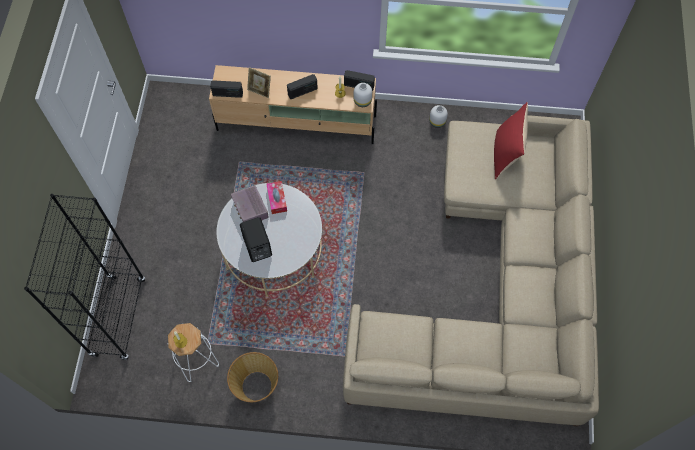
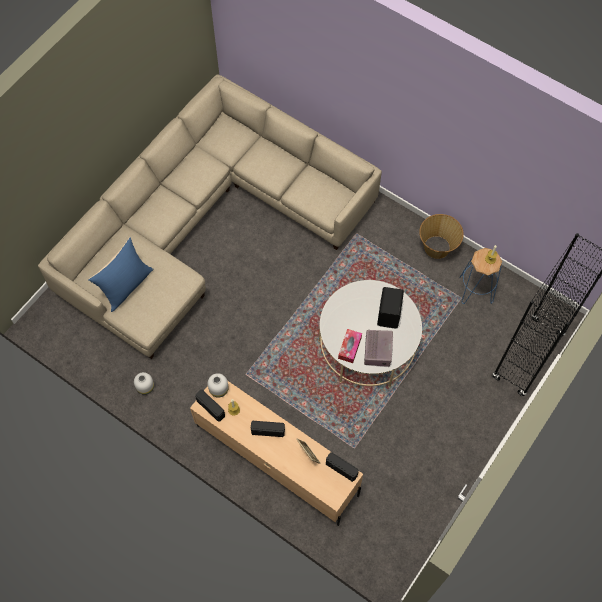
camera: 150 degrees left, 0 degrees up
(196, 359) = (476, 290): white stool -> blue stool
(506, 154) = (126, 286): red pillow -> blue pillow

